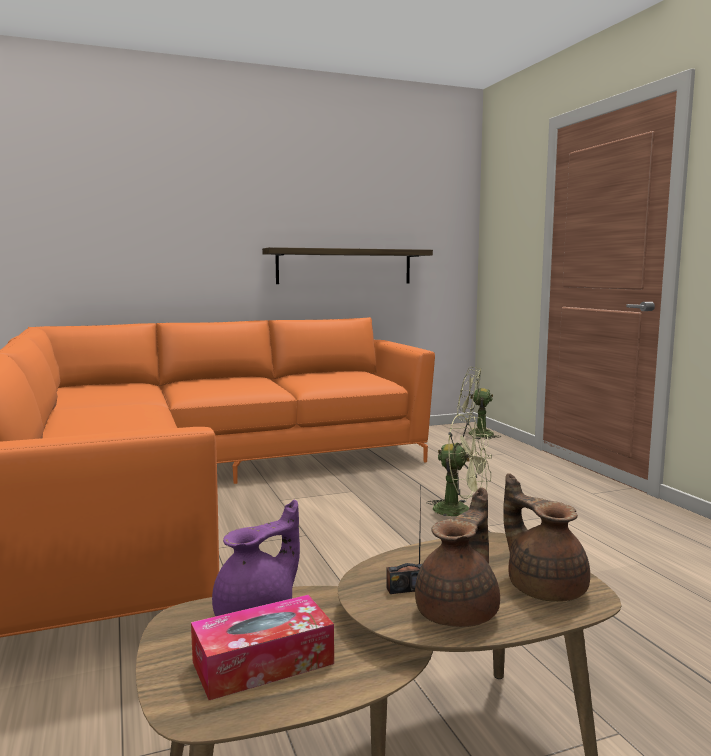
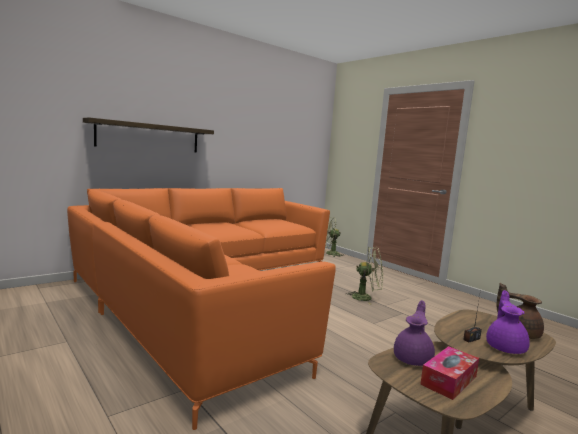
camera: 20 degrees left, 0 degrees up
(344, 266) = (266, 157): shelf -> shelf (149, 137)
(459, 612) = (505, 347): brown teapot -> purple teapot

